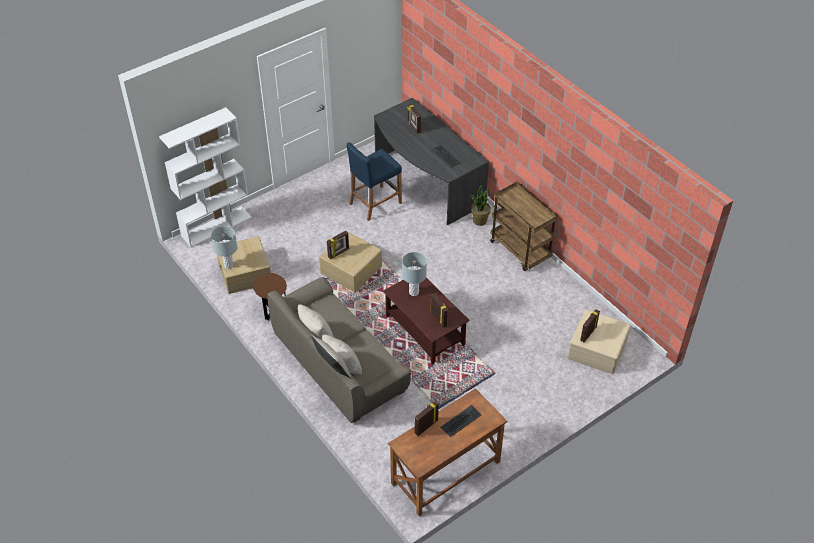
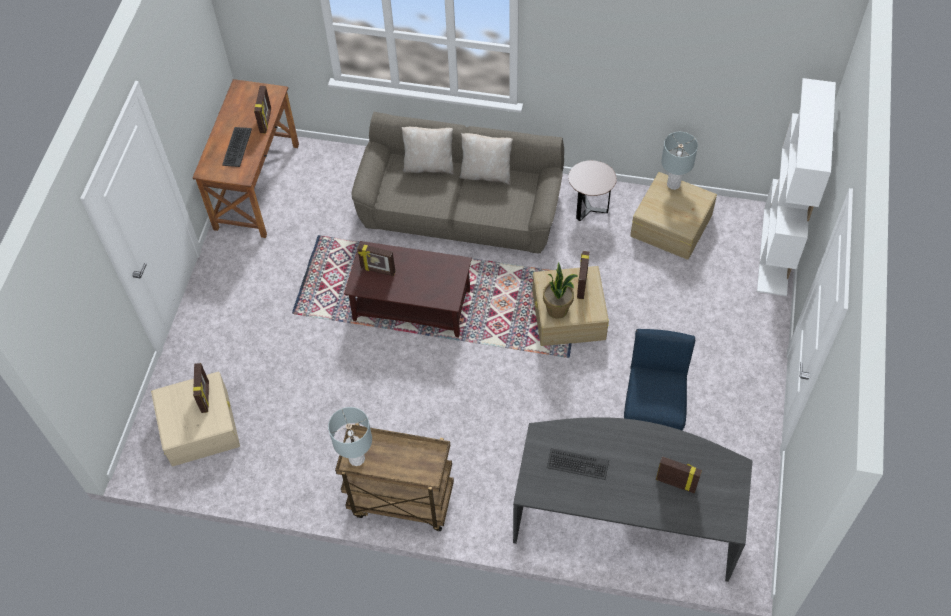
camera: 140 degrees right, 10 degrees up
(332, 369) = (412, 116): beige pillow -> none
(414, 292) = (435, 280): grey table lamp -> grey table lamp (356, 458)
(479, 221) = (495, 508): potted plant -> potted plant (558, 309)

